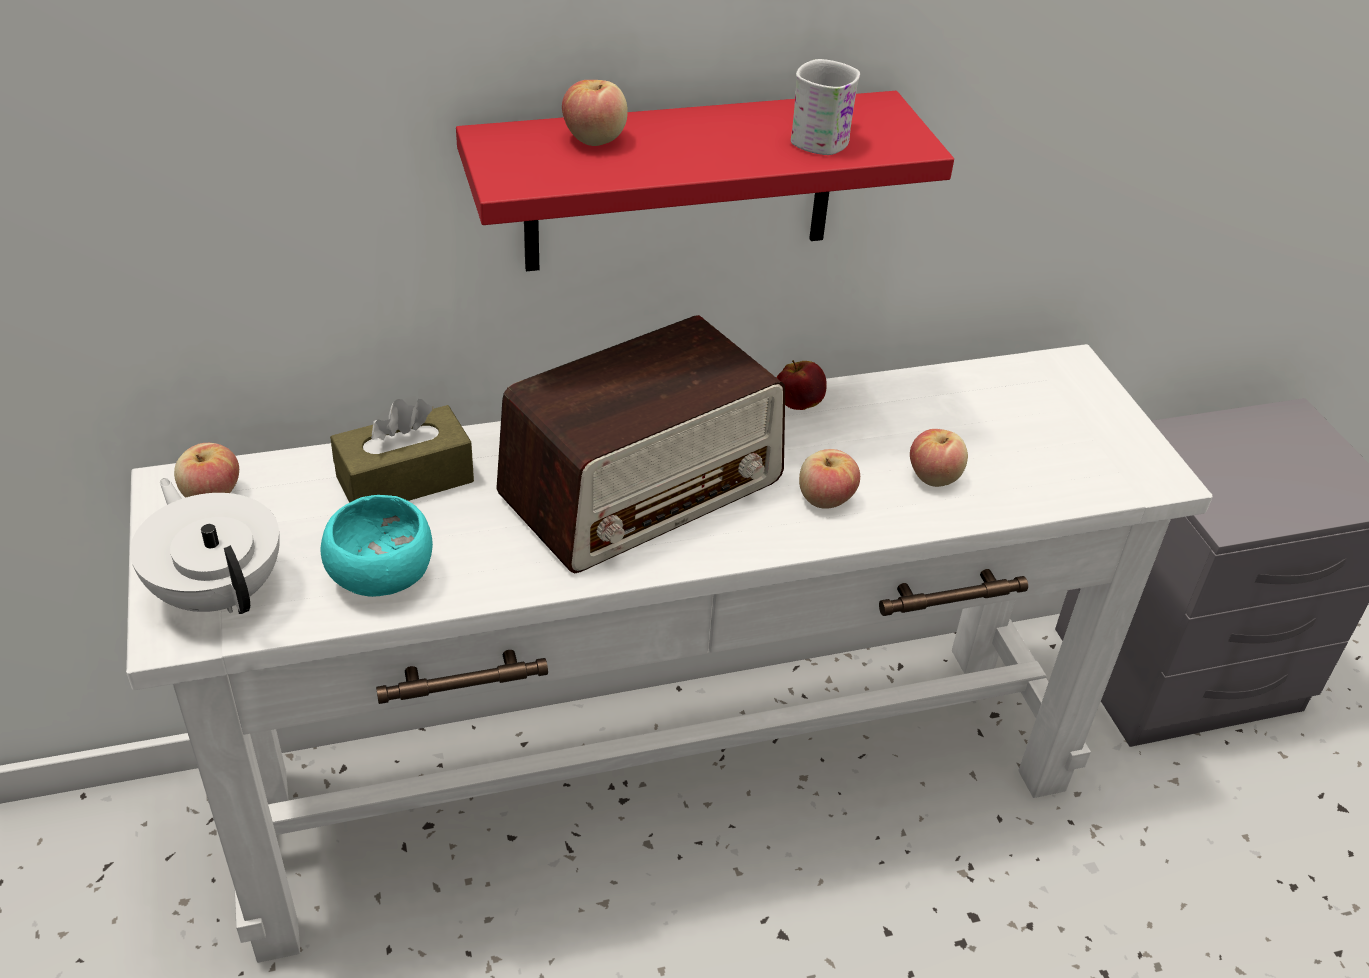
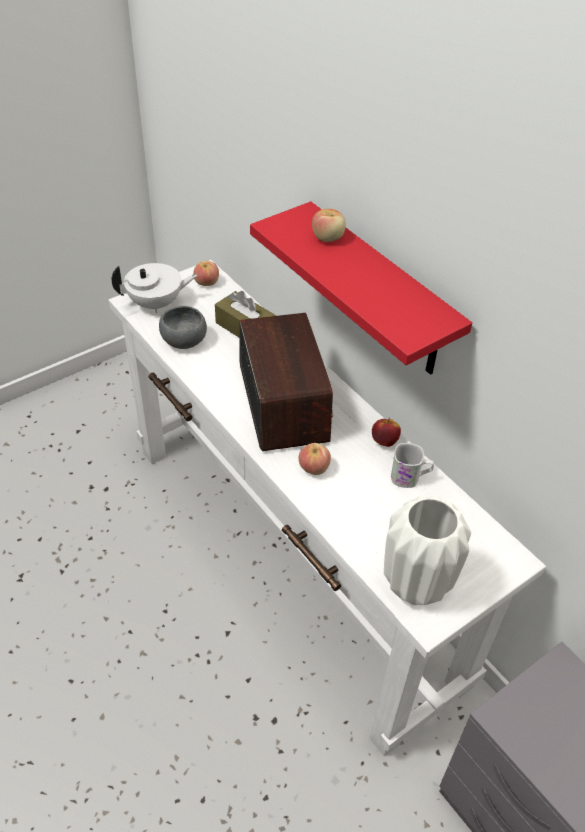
camera: 70 degrees right, 5 degrees up
(218, 590) = (156, 304): white teapot -> white teapot turned 45 degrees clockwise
(384, 578) = (184, 342): turquoise bowl -> grey bowl
(643, 488) = (283, 401): radio -> radio turned 135 degrees counterclockwise
(824, 137) = (390, 305): white mug -> white mug (410, 478)
(934, 476) = (359, 509): apple -> none
(1094, 466) = (416, 583): none -> white vase

